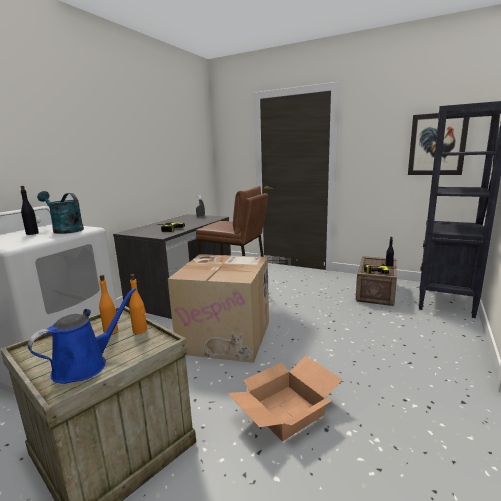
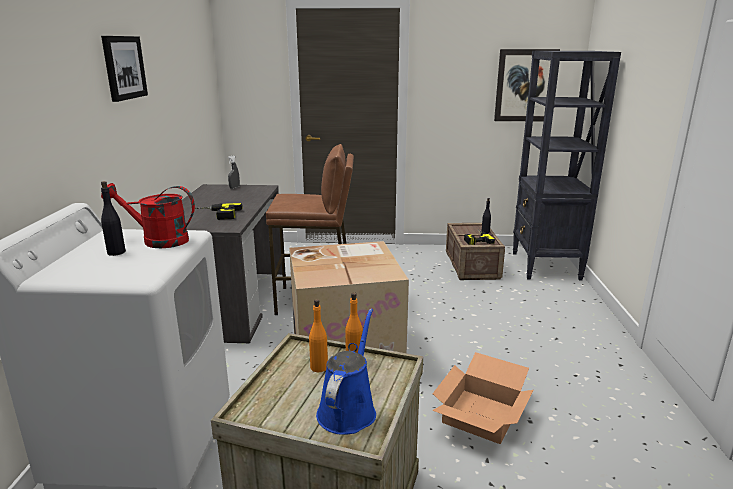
camera: 25 degrees left, 5 degrees up
(65, 230) = (158, 240): turquoise watering can -> red watering can
(111, 131) = (123, 67): none -> picture

